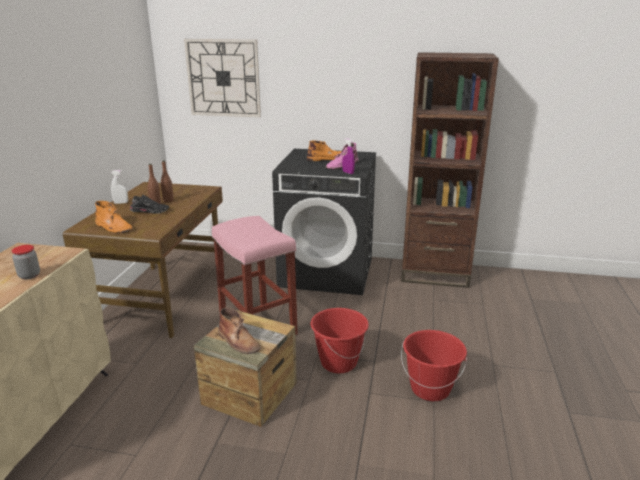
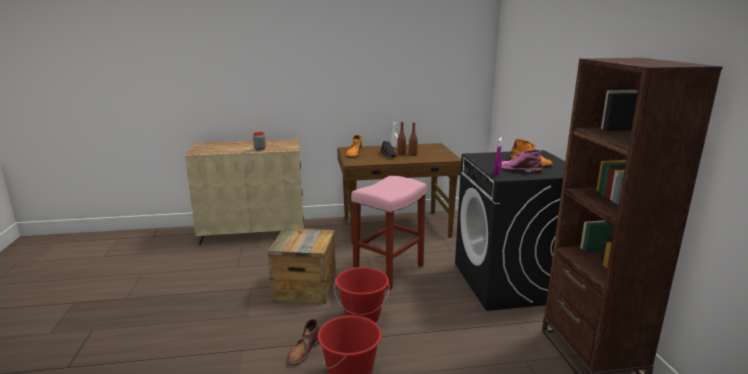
camera: 70 degrees right, 5 degrees down
(223, 78) = (521, 71): wall clock -> none
(238, 341) = (293, 239): brown boot -> brown boot (303, 351)

